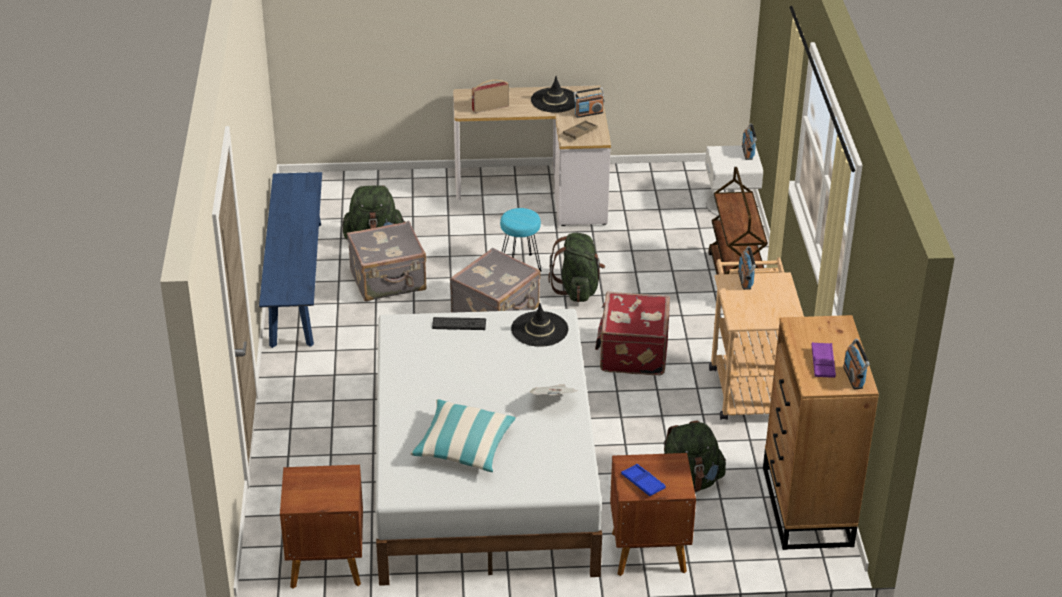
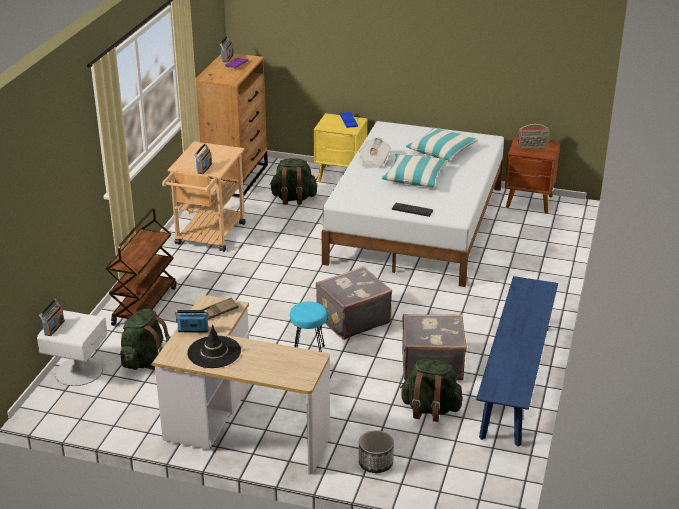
camera: 160 degrees left, 5 degrees down
(406, 188) = (375, 463): none -> planter
(480, 381) = (415, 178): none -> pillow
(490, 108) = (286, 357): radio -> radio (532, 147)
(539, 329) = (357, 197): black hat -> none
(577, 289) = (275, 324): green backpack -> green backpack (145, 360)
(632, 353) = (269, 271): red suitcase -> none
(647, 551) = (341, 176): brown nightstand -> yellow nightstand

